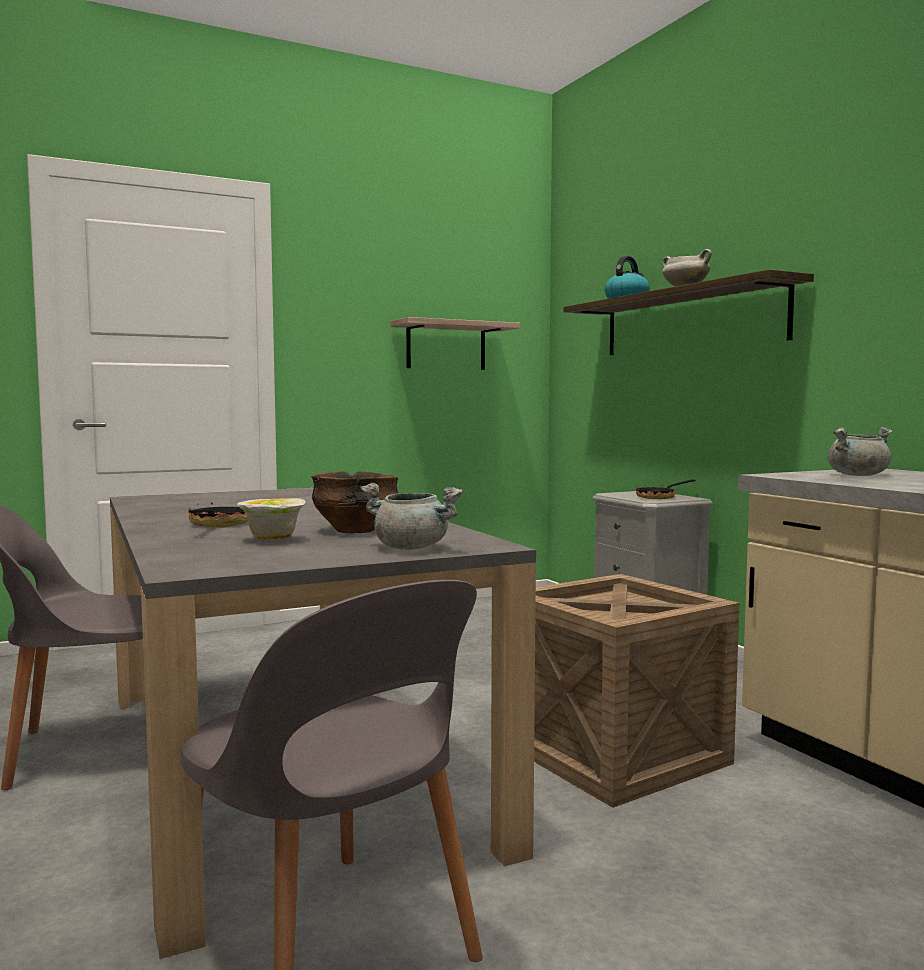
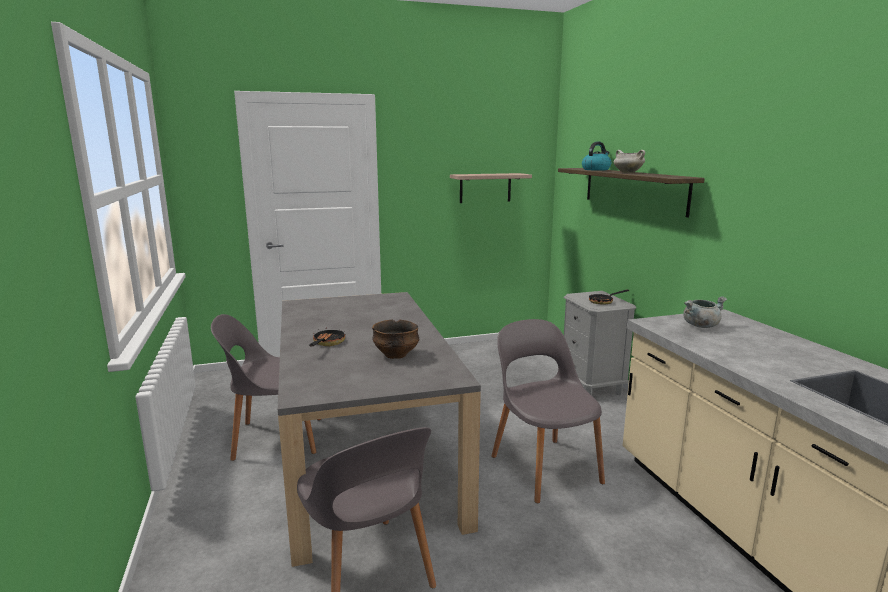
camera: 10 degrees right, 10 degrees up
(272, 540) = (349, 364): bowl -> none
(412, 548) = (416, 379): grey cooking pot -> none
(615, 753) = (544, 467): crate -> grey chair

